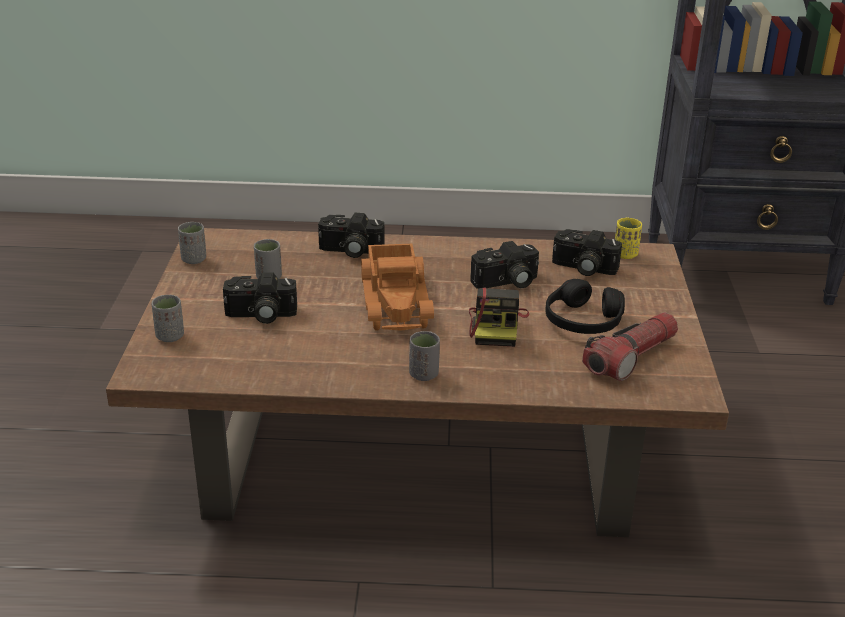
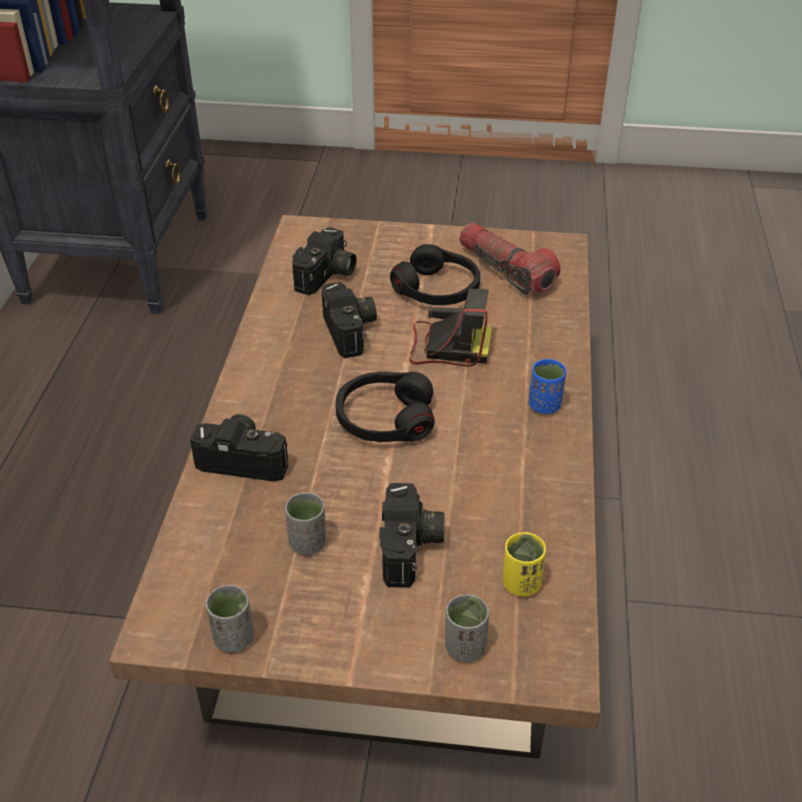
camera: 85 degrees left, 10 degrees up
(350, 251) = (245, 458): camera -> camera turned 90 degrees counterclockwise
(397, 301) = (385, 419): toy truck -> black headphones
(423, 374) = (544, 405): grey cup -> blue cup
(625, 254) = (301, 246): yellow cup -> yellow cup (521, 584)

